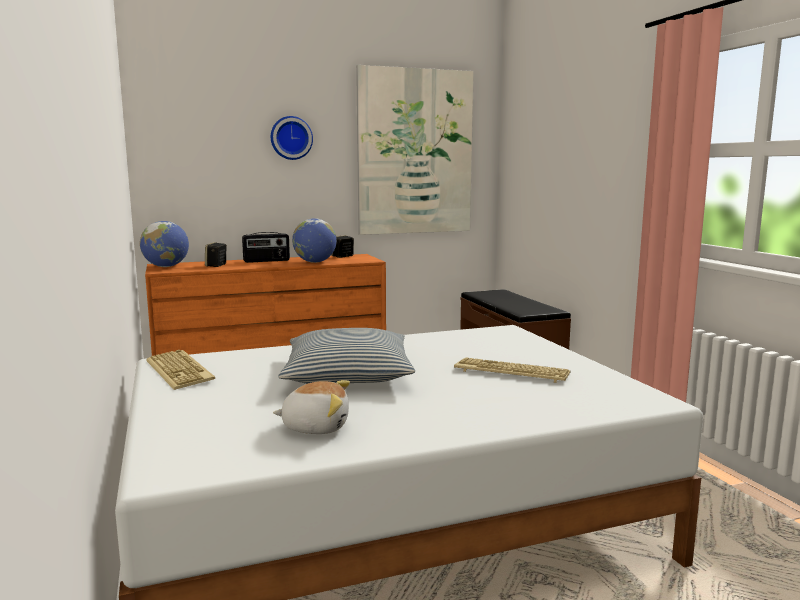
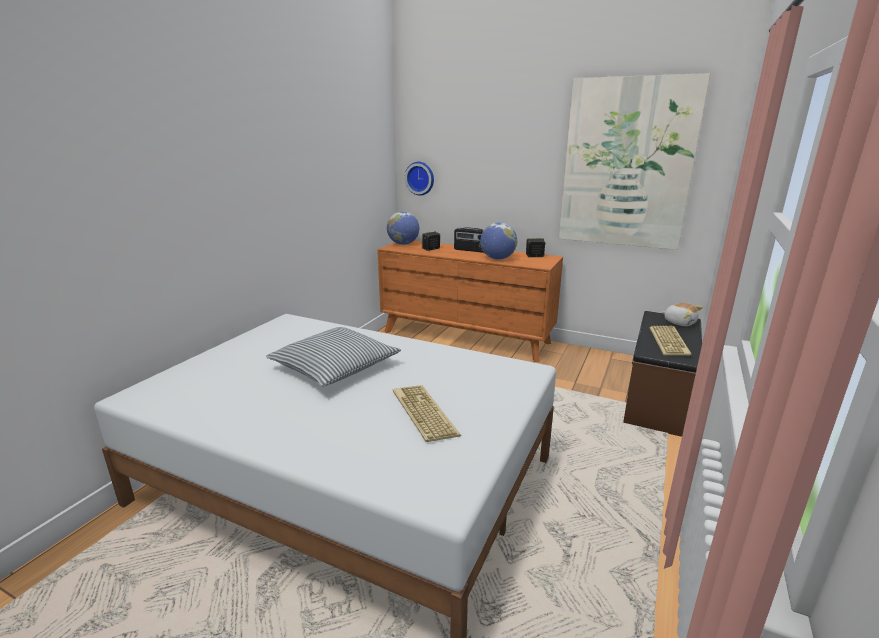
camera: 45 degrees right, 10 degrees up
(181, 370) = (278, 329): keyboard -> keyboard (670, 341)
(291, 138) = (508, 149): wall clock -> wall clock (420, 178)
(316, 427) = (230, 400): plush toy -> plush toy (679, 322)

